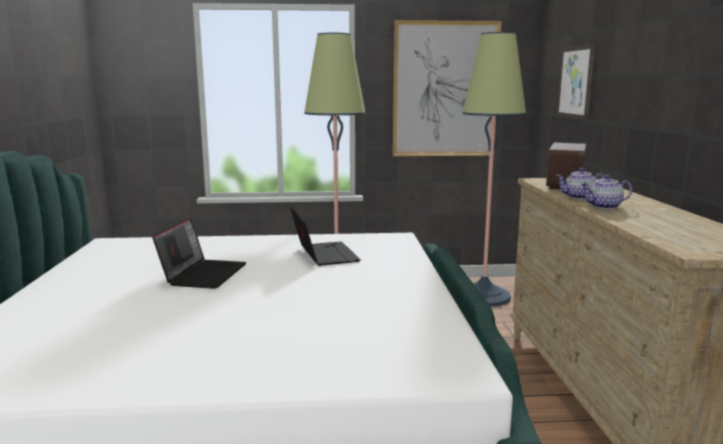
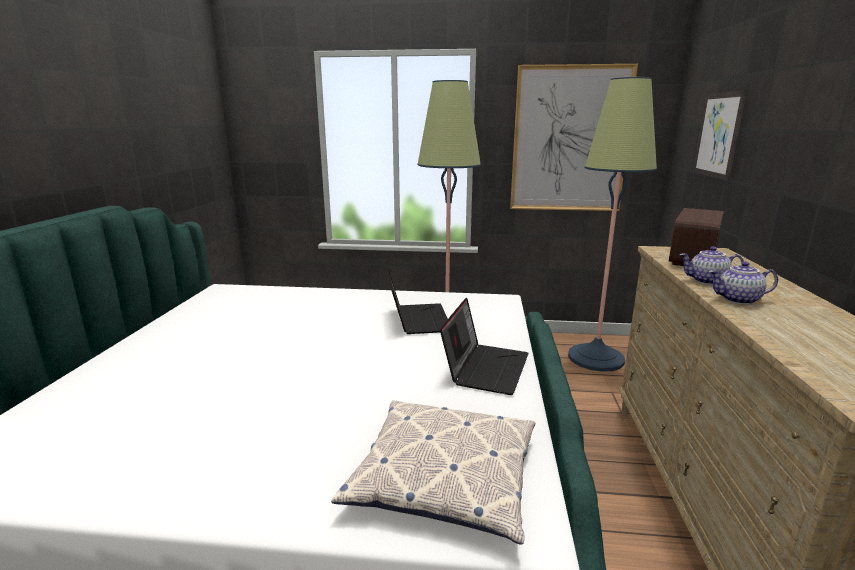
camera: 10 degrees right, 5 degrees up
(203, 274) = (289, 337): laptop -> laptop (485, 367)
(390, 353) = (444, 476): none -> pillow

